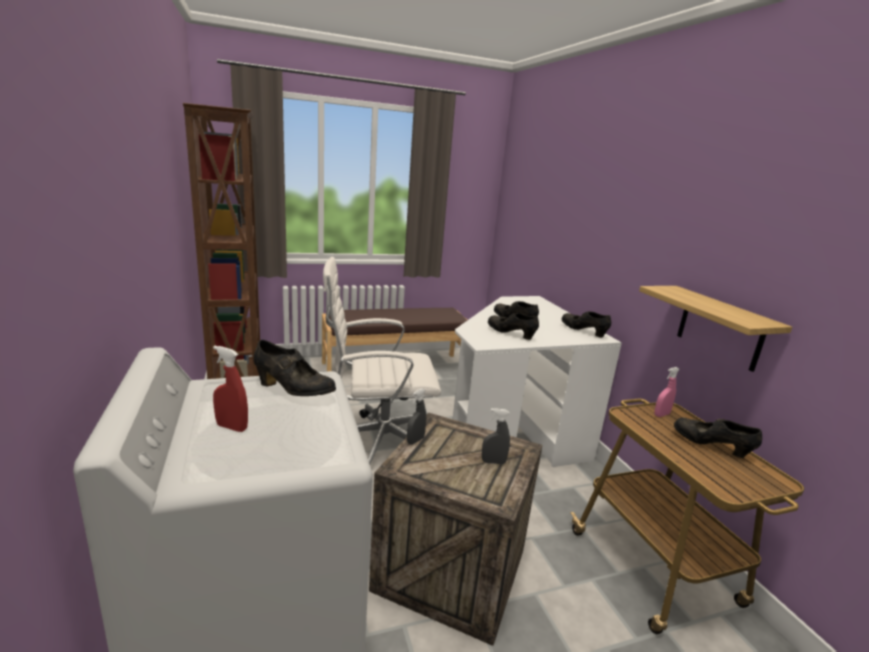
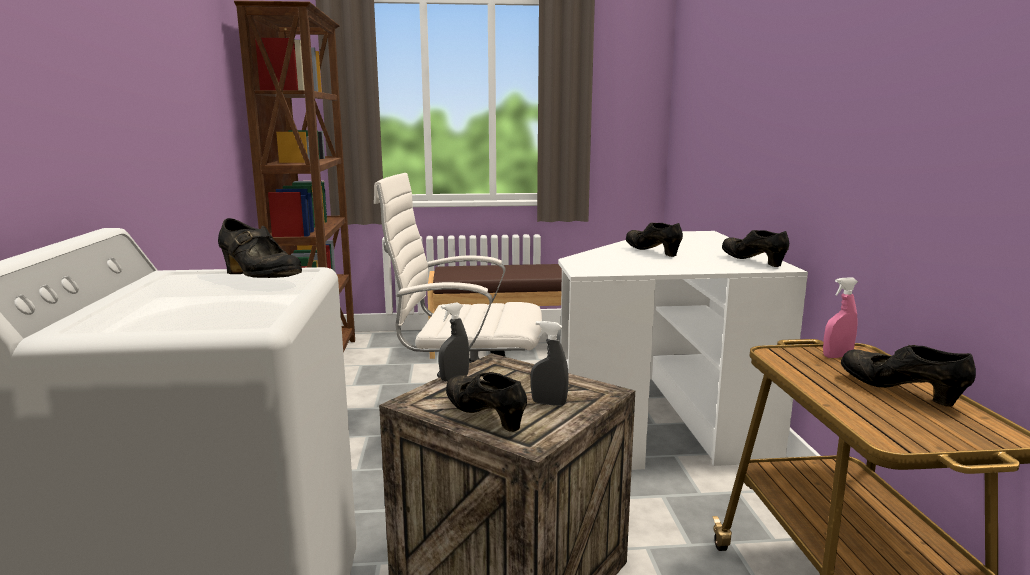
camera: 15 degrees right, 5 degrees down
(232, 427) = (158, 300): red spray bottle -> none
(511, 334) = (636, 263): black shoe -> black shoe (485, 417)
(720, 328) = (927, 217): shelf -> none

